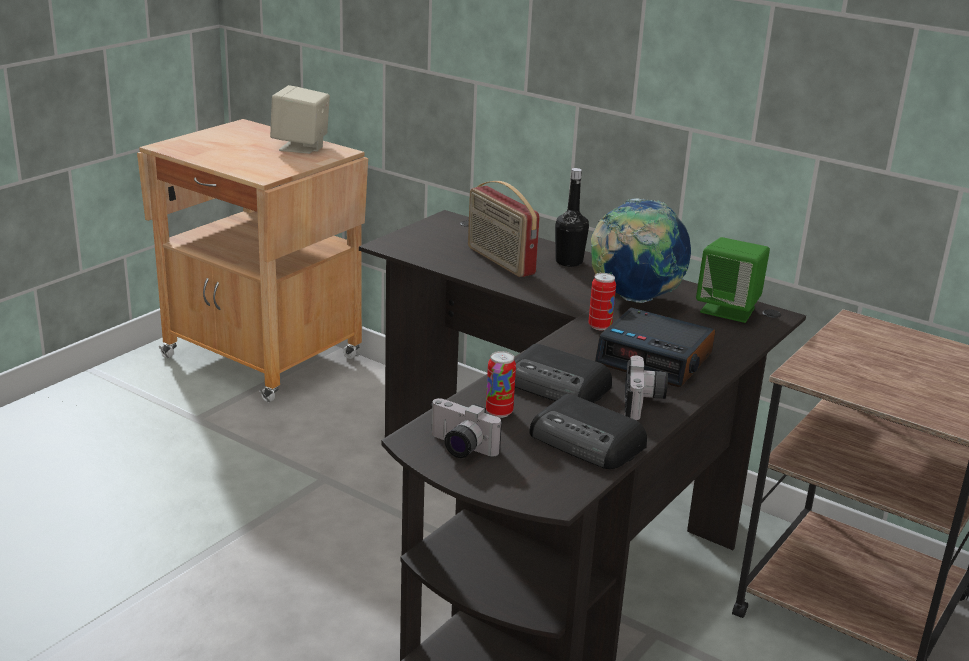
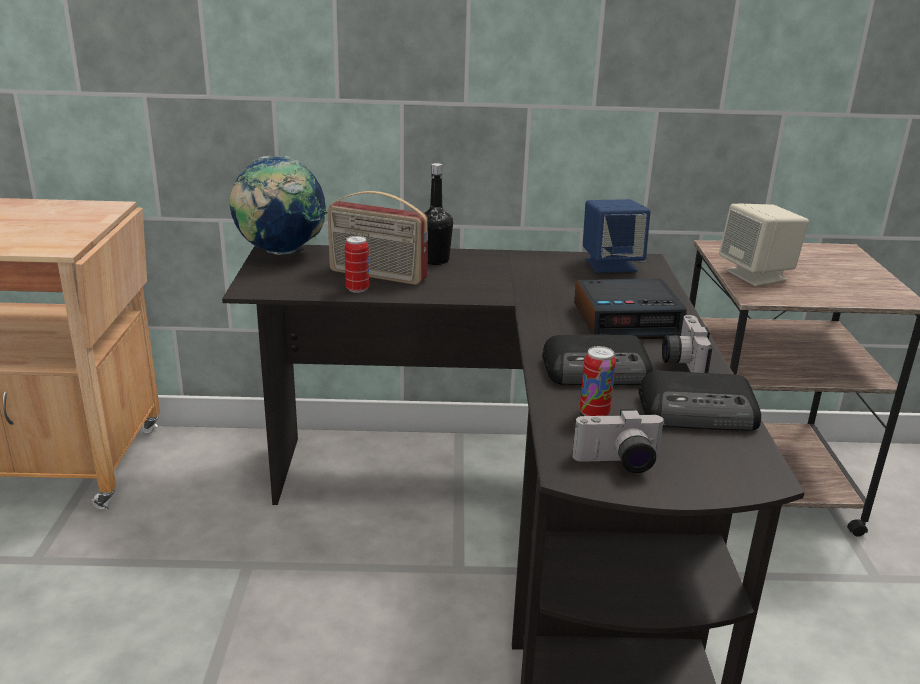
camera: 35 degrees left, 0 degrees up
(301, 147) = (58, 210): beige speaker -> beige speaker (756, 275)
(600, 326) = (545, 307): can -> can (357, 289)
(634, 299) = (532, 276): globe -> globe (280, 252)
(644, 403) = (680, 361): camera -> camera turned 150 degrees counterclockwise
(728, 310) = (611, 265): green speaker -> blue speaker

